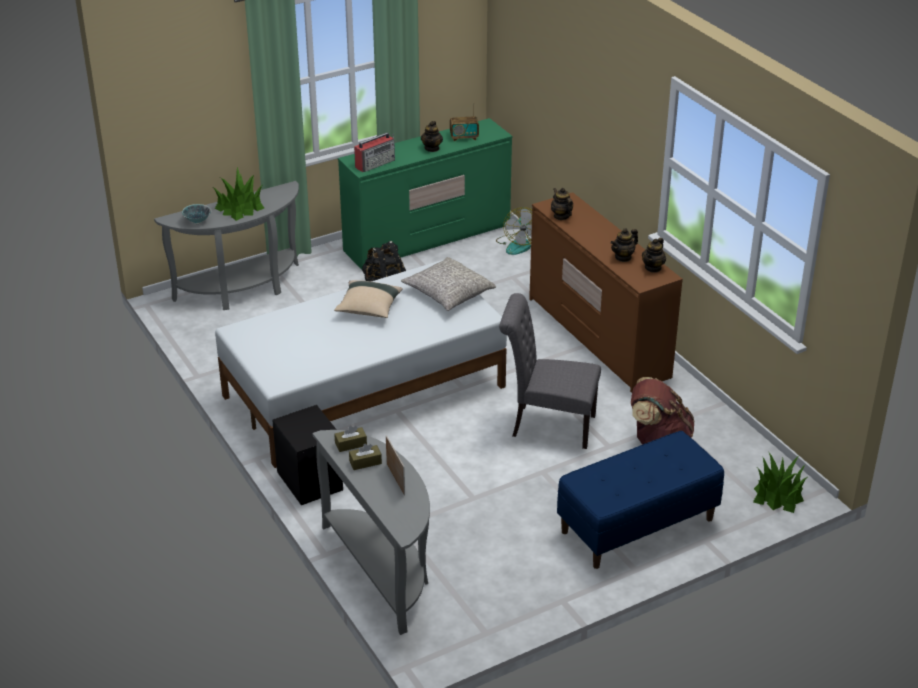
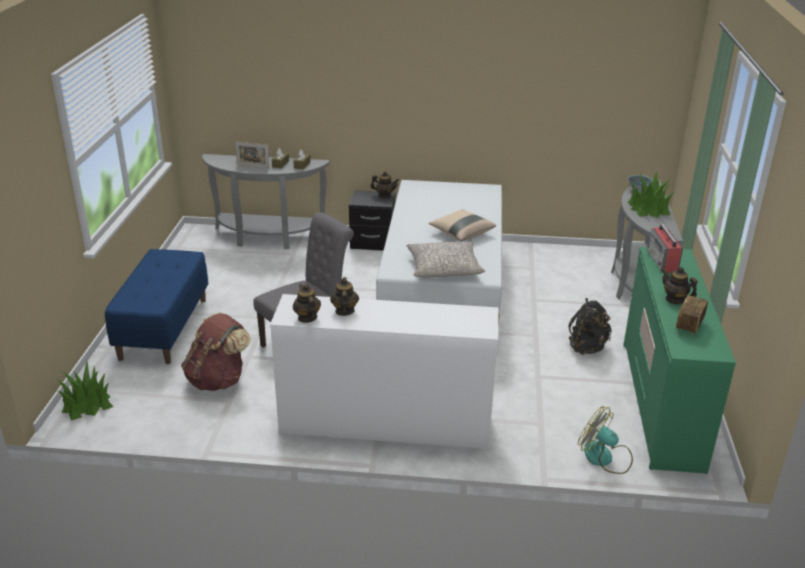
camera: 125 degrees right, 5 degrees down
(561, 216) = (456, 312): teapot -> teapot (384, 195)
(598, 338) = (385, 423): brown dresser -> white dresser

